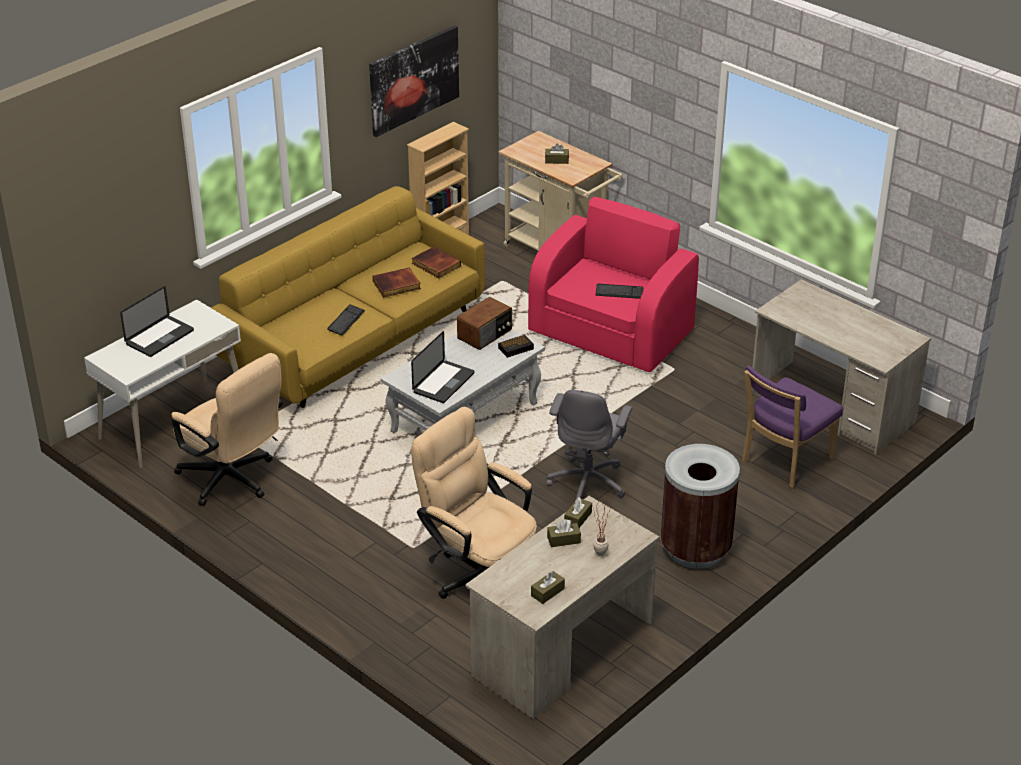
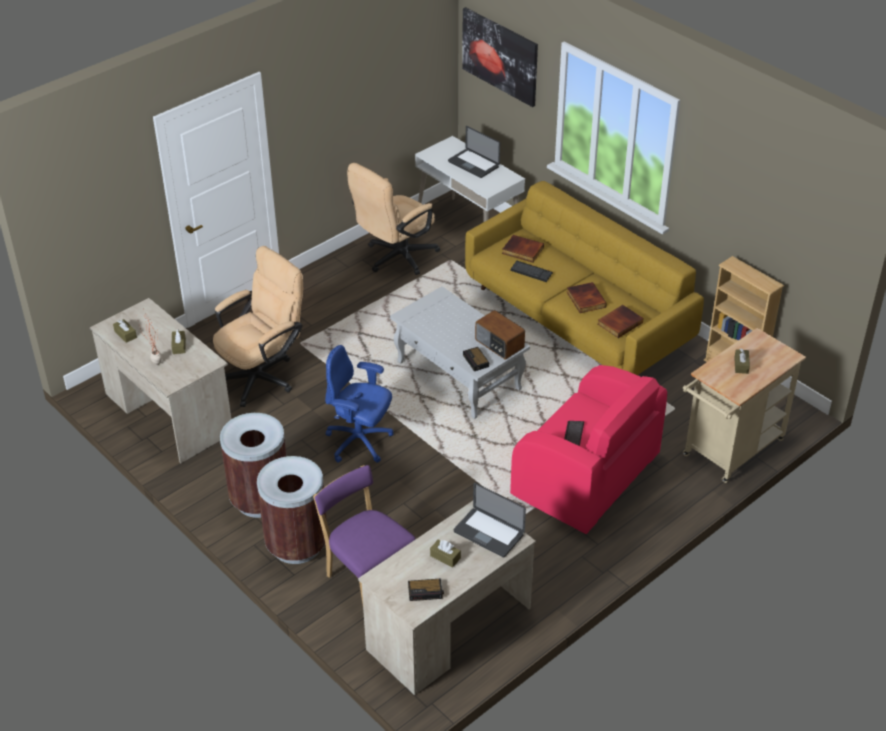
camera: 95 degrees right, 5 degrees up
(304, 327) = (522, 251): none -> book
(413, 80) = (759, 211): picture -> picture (500, 56)
(443, 383) = (430, 318): laptop -> laptop (488, 533)
(578, 518) = (201, 355): brown tissue box -> brown tissue box (445, 557)
(588, 482) = (360, 442): grey office chair -> blue office chair
(755, 514) = (296, 544): none -> brown trash can
(886, 333) = (426, 591): none -> alarm clock

